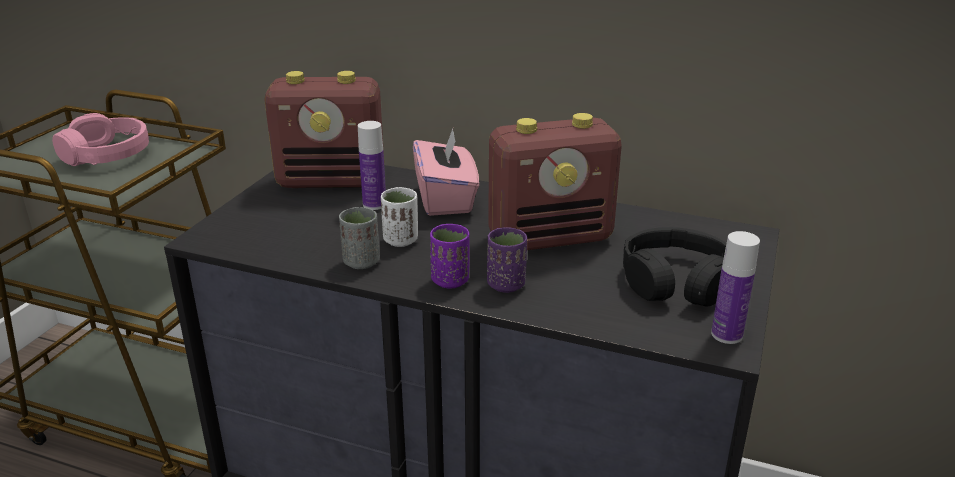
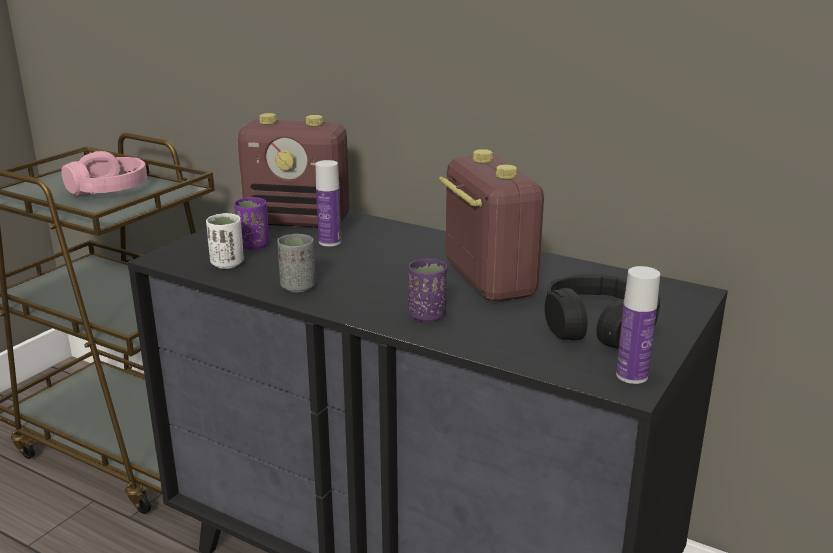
camera: 10 degrees right, 5 degrees down
(401, 240) = (342, 272): white cup -> white cup (227, 264)
(446, 199) = (399, 242): pink tissue box -> none
(450, 281) = (375, 308): purple cup -> purple cup (253, 245)
(551, 238) = (488, 281): radio -> radio turned 105 degrees counterclockwise

